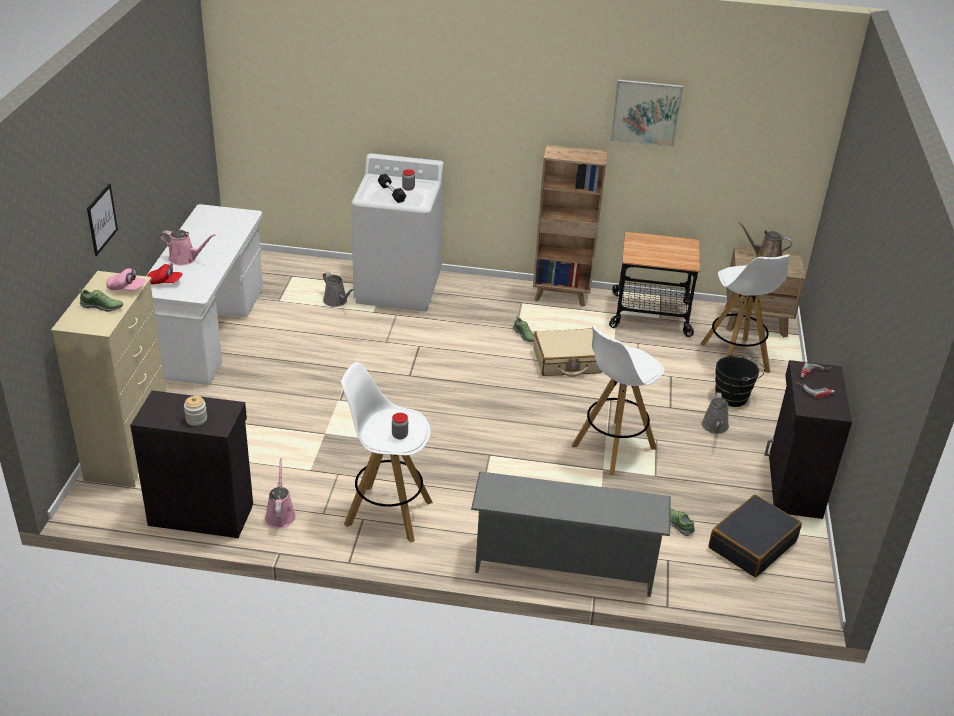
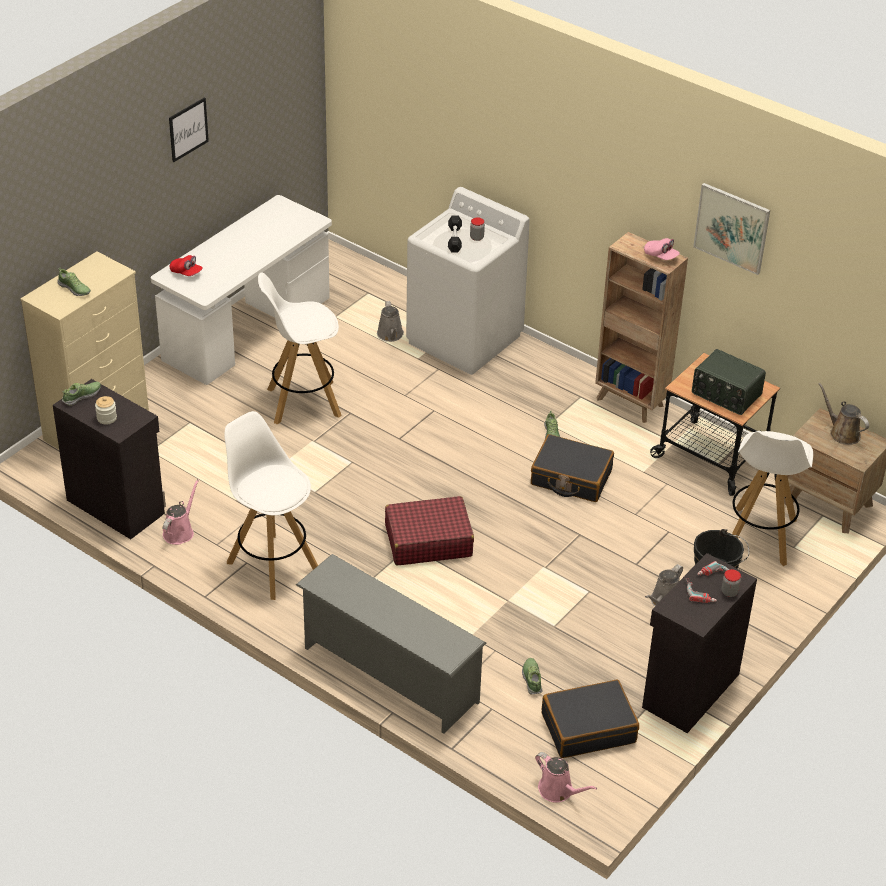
camera: 30 degrees right, 5 degrees up
(102, 219) = (117, 203): picture -> picture (188, 129)
(127, 288) = (107, 277): pink cap -> pink cap (661, 256)
(155, 408) = (82, 396): none -> shoe
(185, 259) = (221, 253): pink watering can -> pink watering can (558, 790)
(399, 435) = (271, 493): jar -> jar (729, 592)
(500, 446) = (428, 541): none -> red suitcase
(567, 361) = (571, 478): beige suitcase -> black suitcase
(613, 447) = (537, 583): white stool -> white stool (302, 402)
(668, 254) = (725, 395): none -> radio

